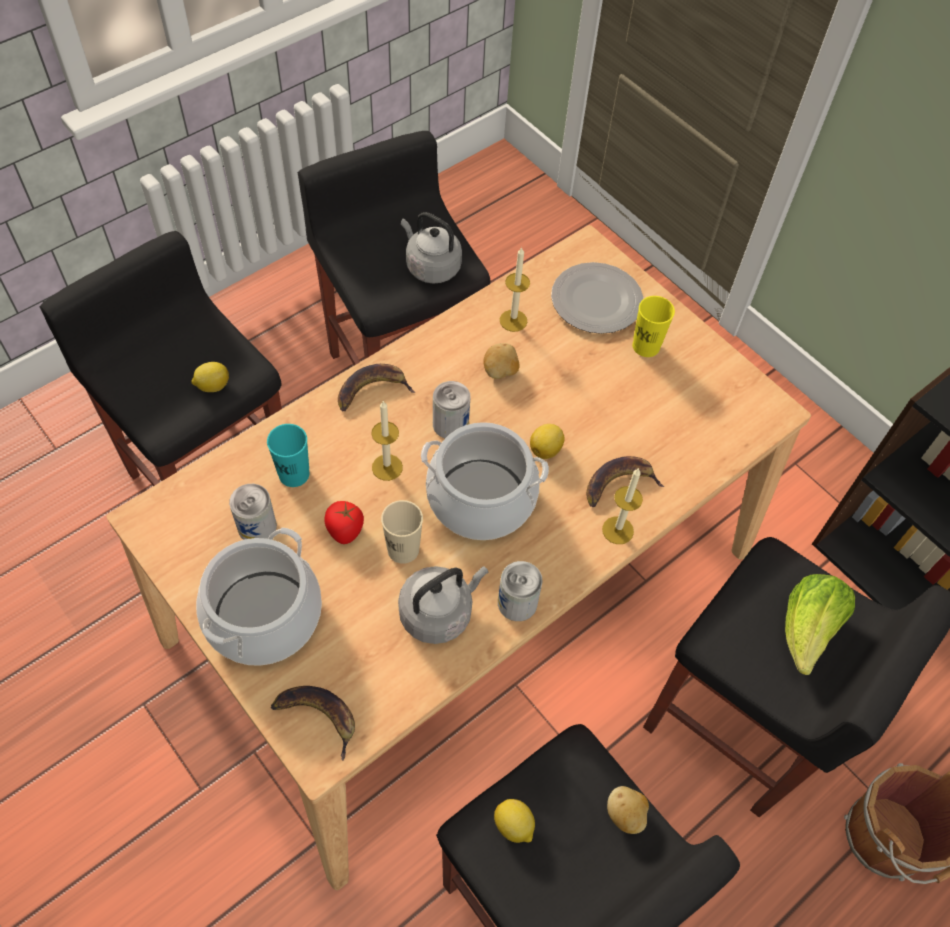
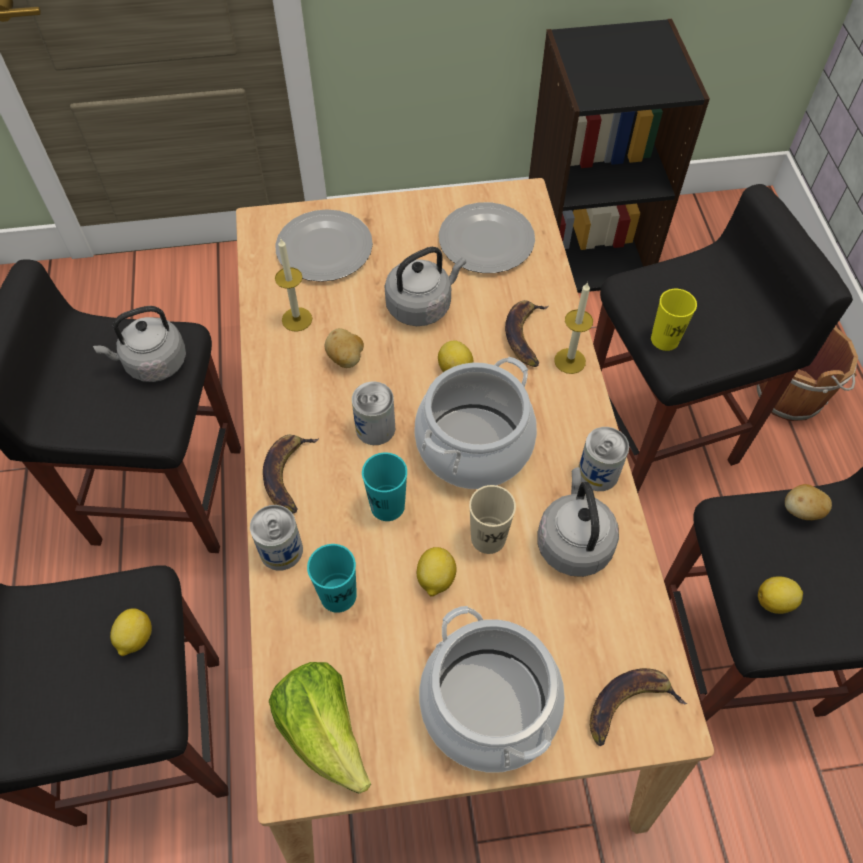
camera: 55 degrees left, 0 degrees up
(257, 526) = (378, 662): can -> can (281, 550)
(345, 530) = (435, 579): tomato -> lemon
(387, 467) = (387, 506): candle -> turquoise cup
(592, 395) = (422, 305): none -> grey kettle
(646, 346) = (399, 241): yellow cup -> yellow cup (664, 339)
(699, 408) = (487, 241): none -> plate
(807, 630) = (703, 302): lettuce -> lettuce (324, 731)

